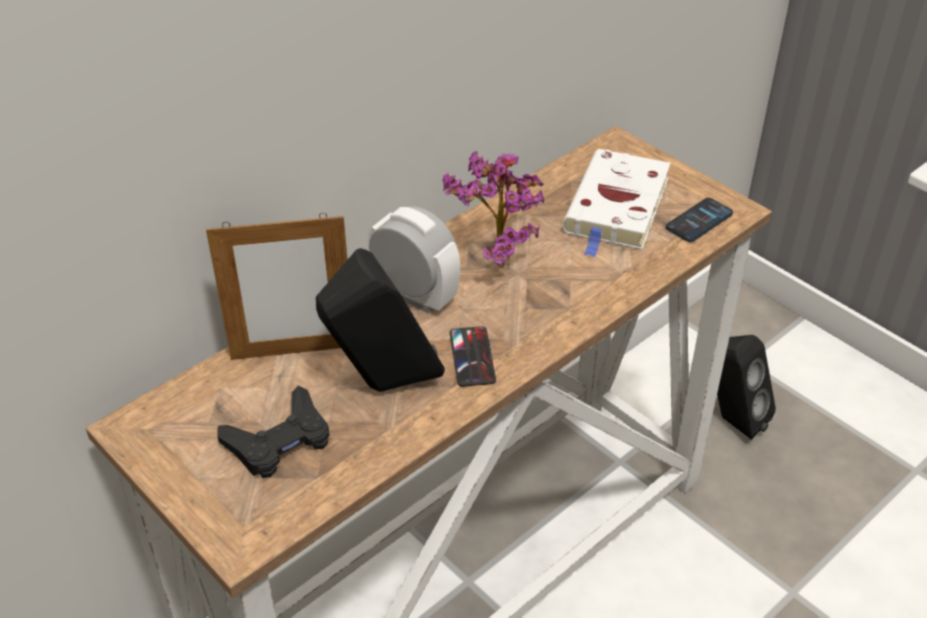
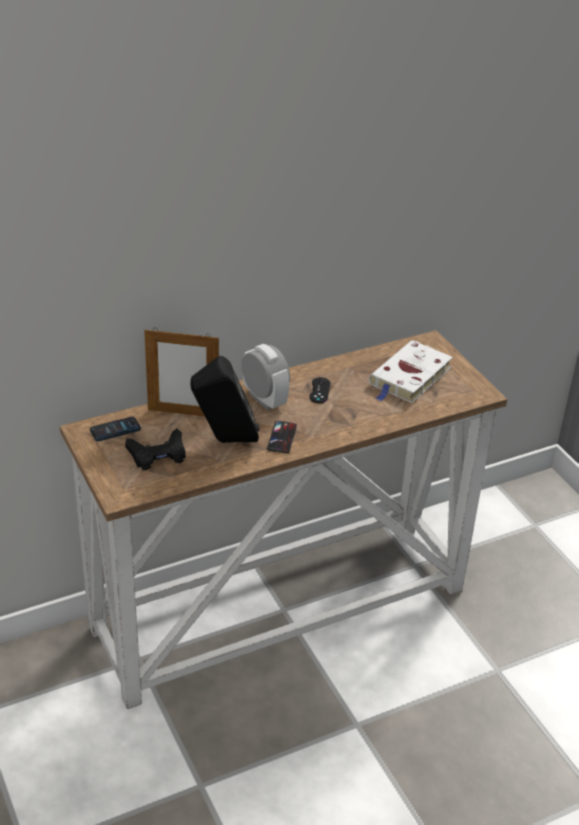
camera: 15 degrees right, 5 degrees down
(494, 260) = (319, 390): potted plant -> black game controller
(699, 221) = (457, 395): phone -> phone (115, 430)
(731, 419) = (504, 558): black speaker -> none

